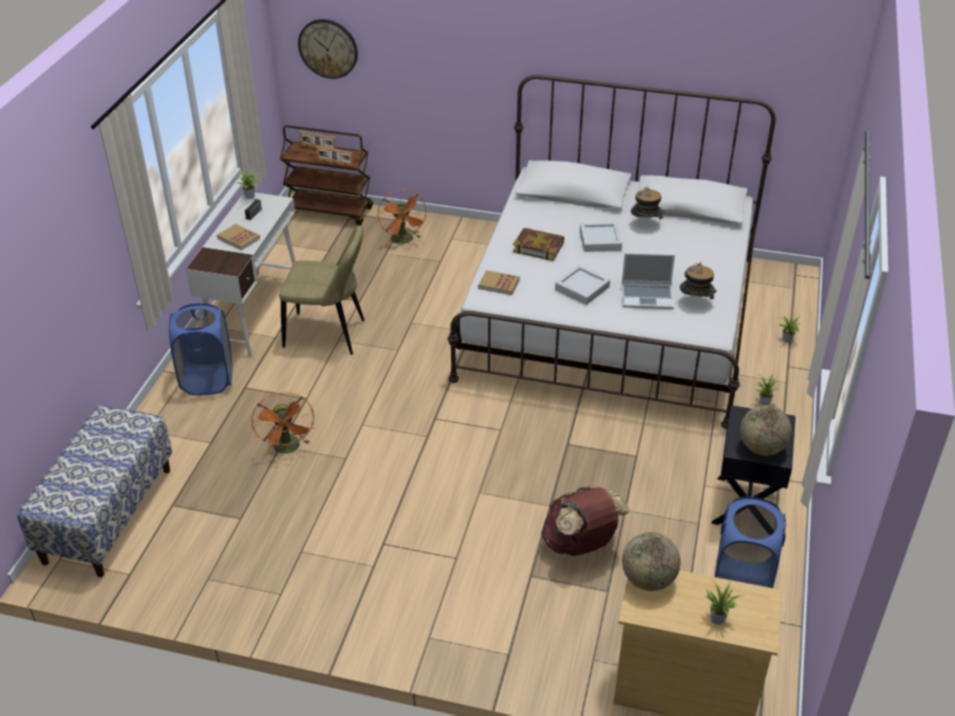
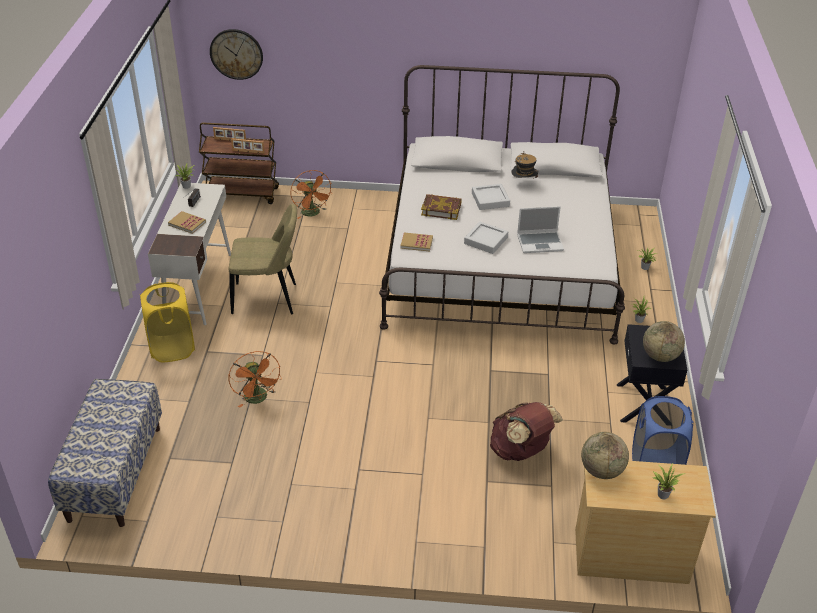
camera: 10 degrees left, 0 degrees up
(207, 380) = (172, 348): blue laundry basket -> yellow laundry basket
(695, 303) = (579, 244): hat -> none

